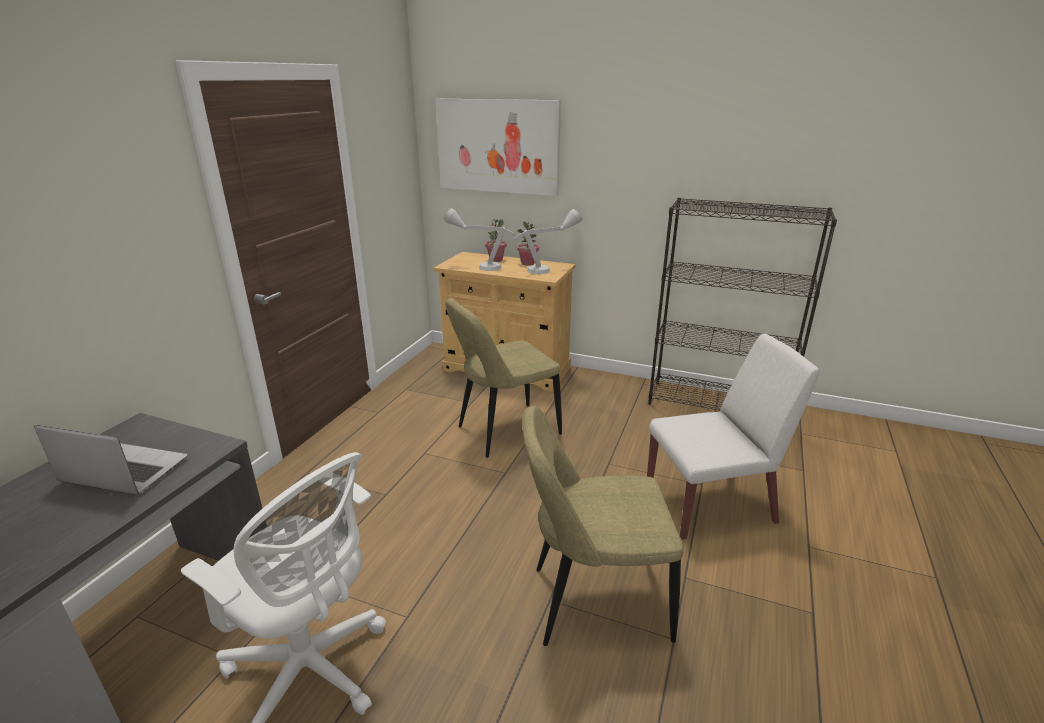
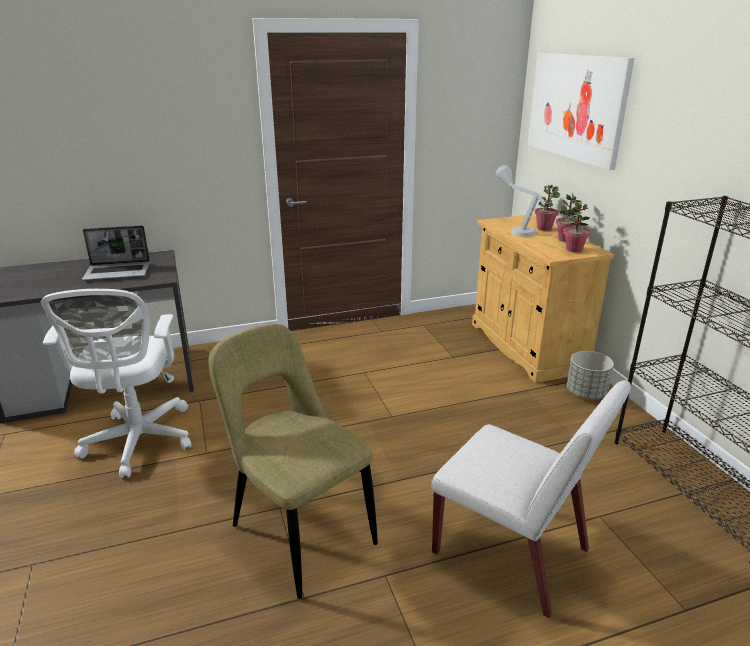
camera: 50 degrees right, 0 degrees up
(123, 472) = (118, 272): laptop -> laptop turned 105 degrees clockwise
(504, 431) = (440, 390): beige chair -> none
(549, 269) = (574, 250): grey table lamp -> potted plant
(589, 382) = (586, 393): none -> grey planter

